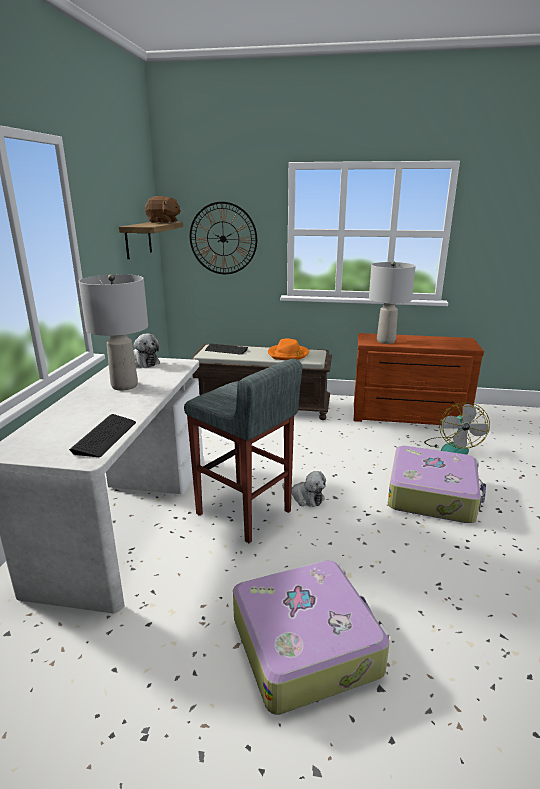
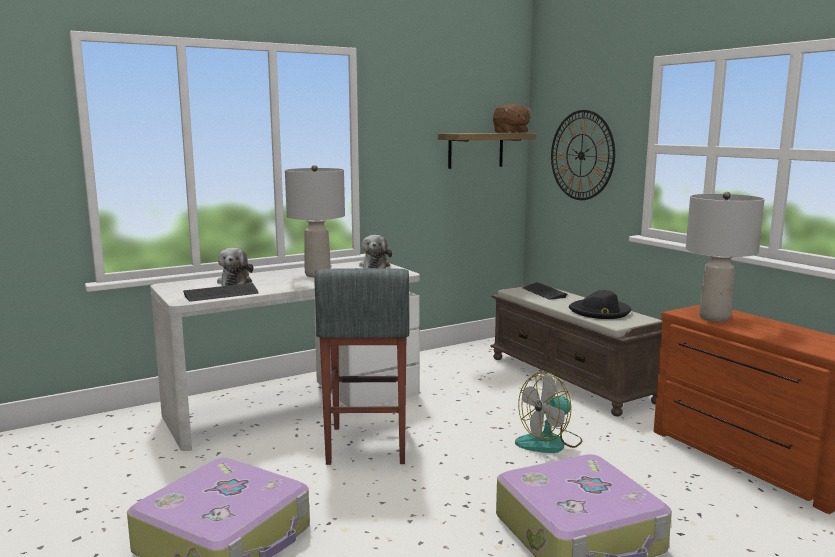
camera: 50 degrees right, 10 degrees down
(288, 354) = (600, 312): orange hat -> black hat
(305, 497) = (439, 463): plush toy -> plush toy (235, 282)
(452, 448) = (734, 516): fan -> fan (549, 442)

